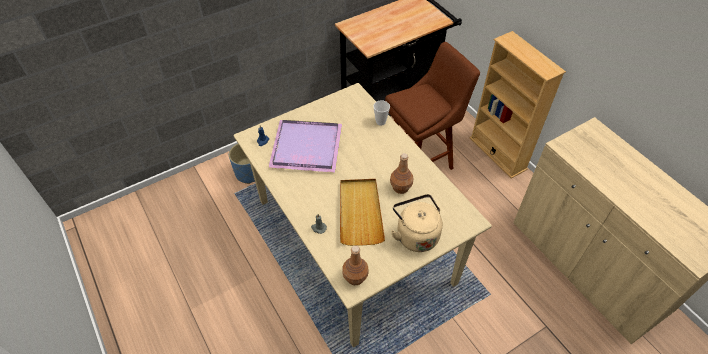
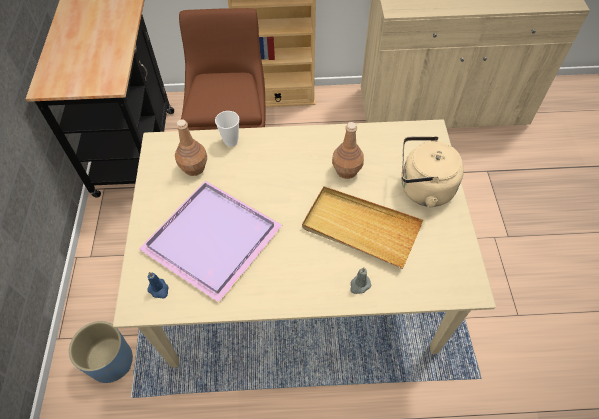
camera: 60 degrees left, 5 degrees up
(355, 277) = (455, 278): brown bottle -> brown bottle (194, 168)

